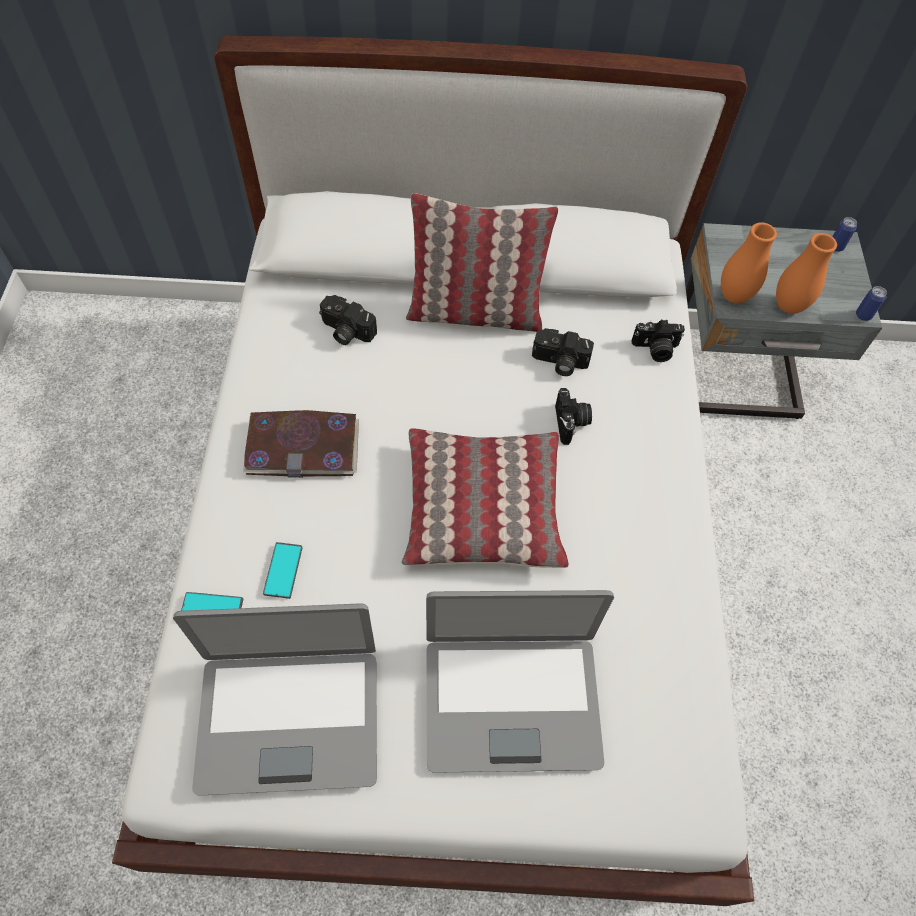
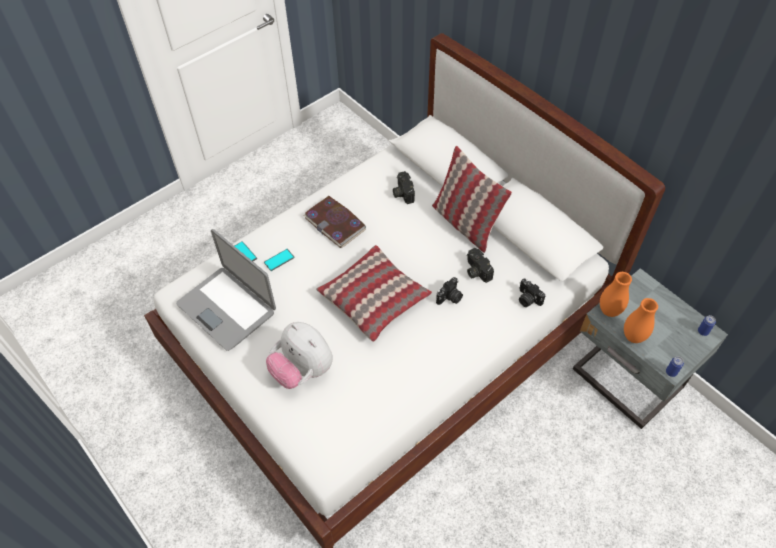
camera: 50 degrees right, 5 degrees down
(511, 700) = (302, 370): laptop -> plush toy

